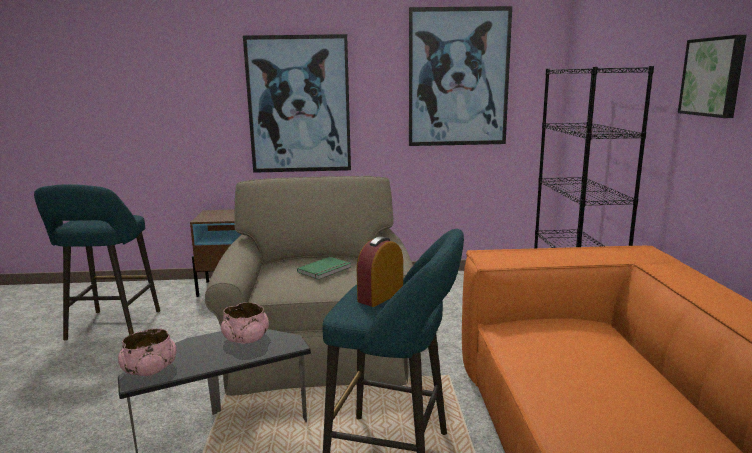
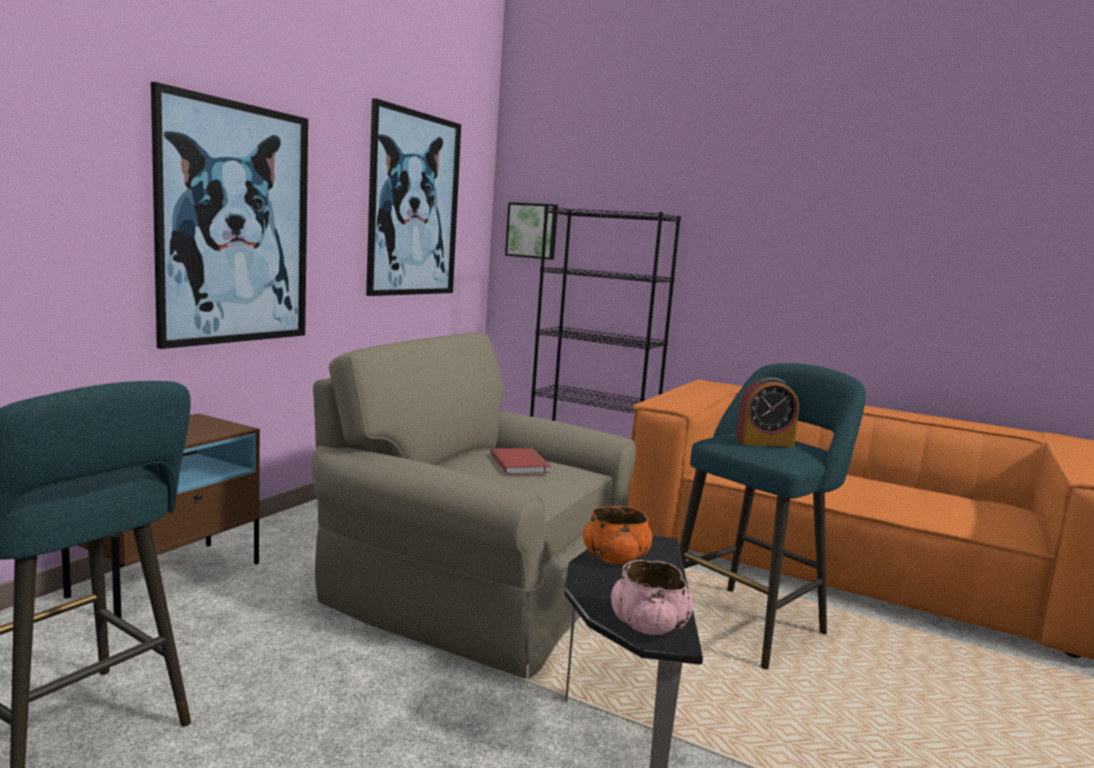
camera: 60 degrees left, 5 degrees down
(246, 339) = (615, 557): pink bowl -> orange bowl
(325, 270) = (521, 463): green book -> red book
(380, 296) = (764, 442): alarm clock -> alarm clock turned 75 degrees counterclockwise
(713, 77) = (754, 230): picture -> picture (532, 231)

